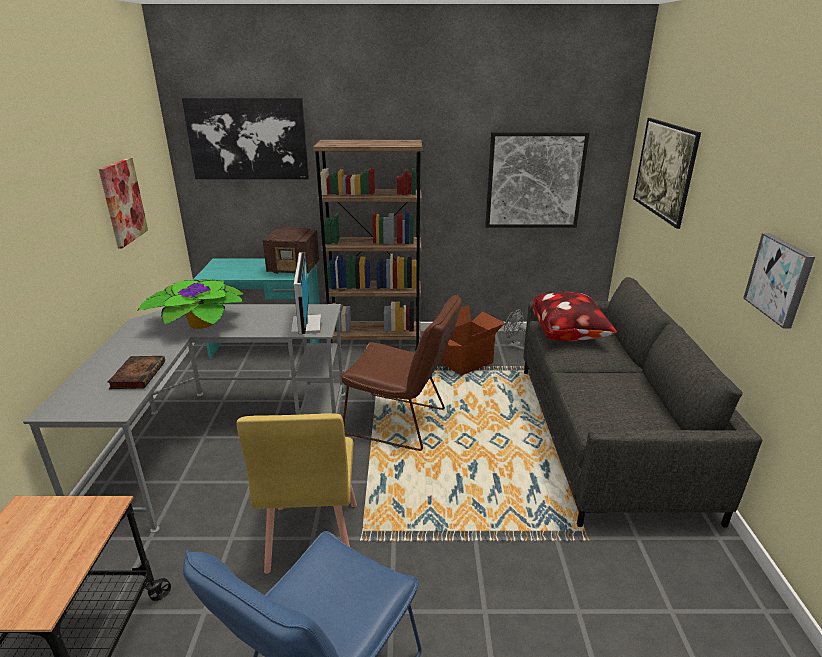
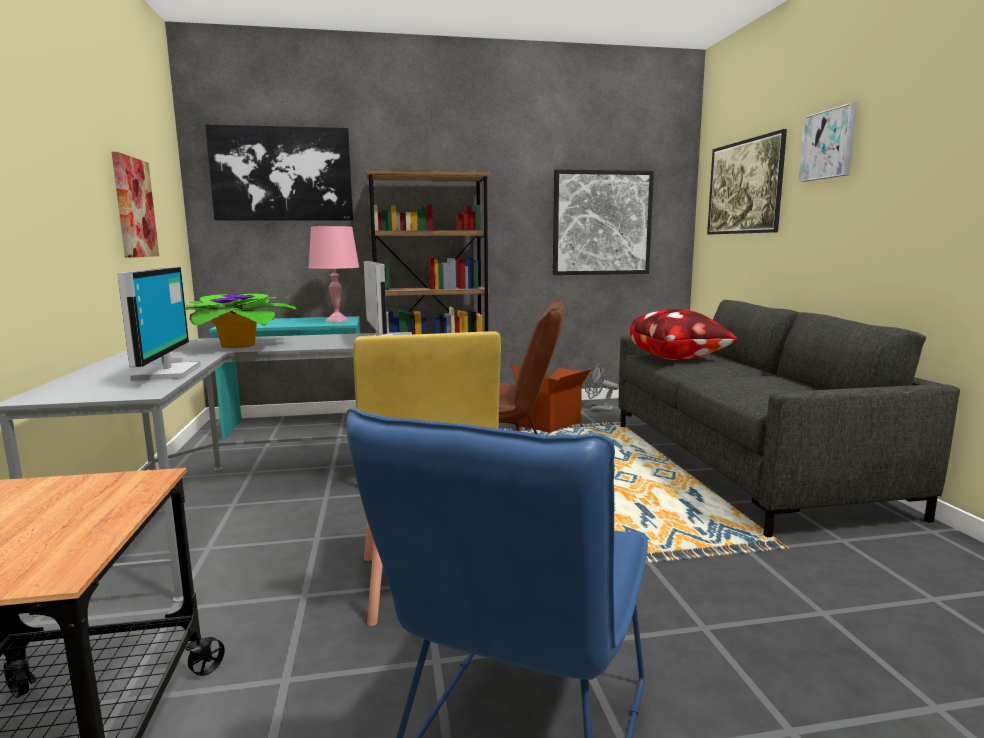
camera: 10 degrees left, 15 degrees down
(138, 374) = (164, 373): book -> monitor
(294, 268) = (337, 320): radio -> pink table lamp
(780, 279) = (933, 211): picture -> picture (829, 144)

